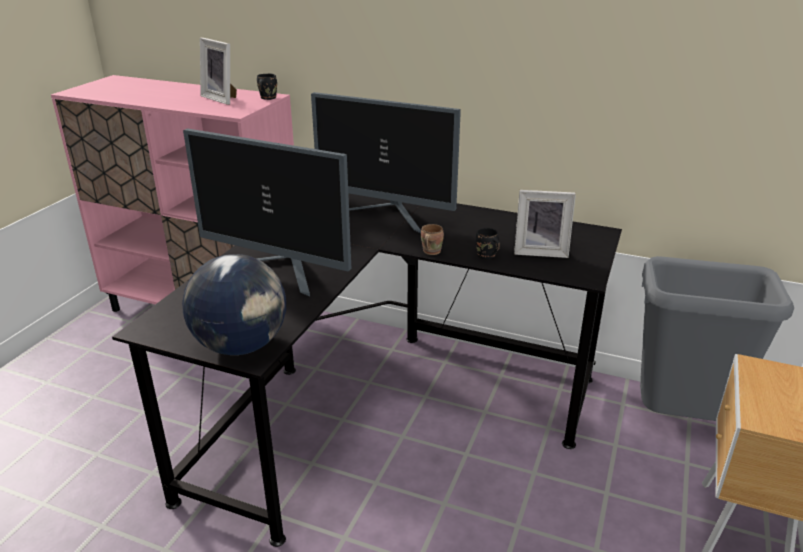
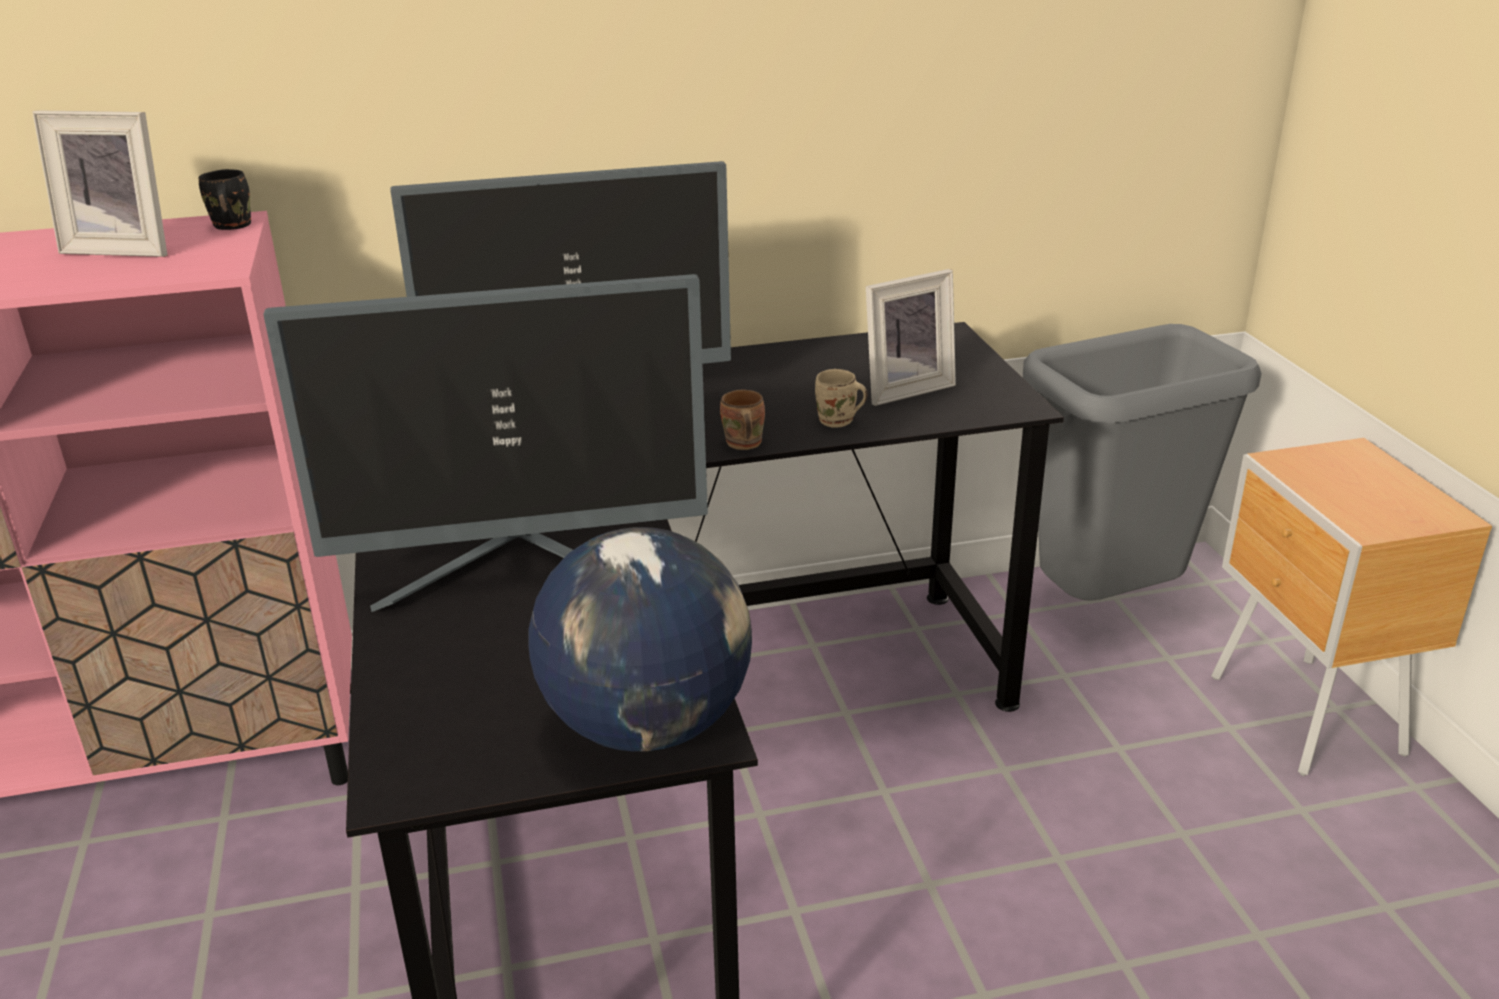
camera: 35 degrees left, 0 degrees up
(486, 256) = (837, 422): black mug -> beige mug

